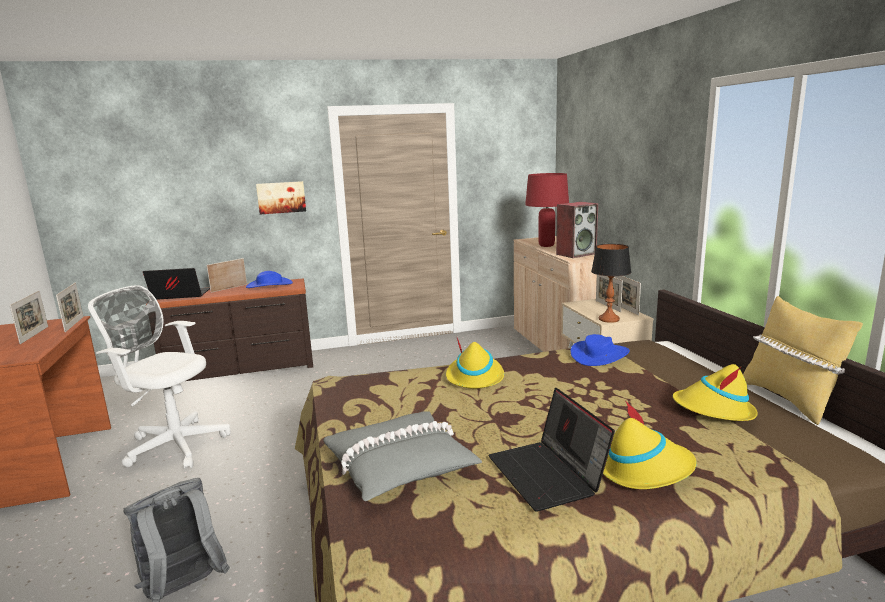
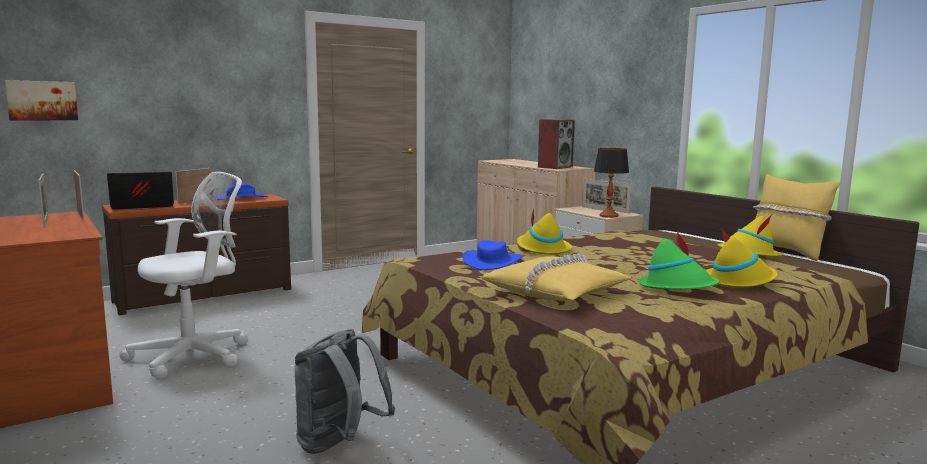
camera: 20 degrees left, 5 degrees down
(174, 444) = (195, 355): white office chair -> white office chair turned 135 degrees clockwise
(281, 197) = (252, 103): picture -> picture (42, 100)
(400, 465) = (556, 292): grey pillow -> yellow pillow
(546, 246) = (518, 163): red table lamp -> none
(548, 475) = (677, 288): laptop -> green hat
(600, 355) = (627, 235): blue hat -> blue hat (493, 262)

